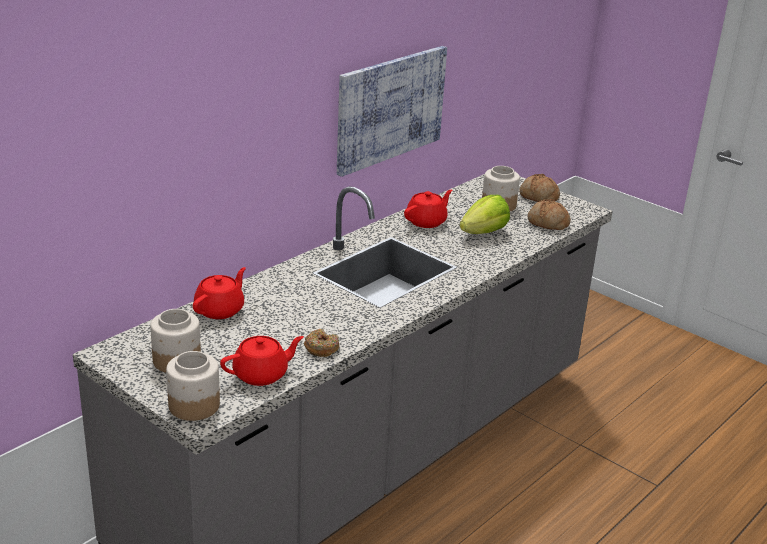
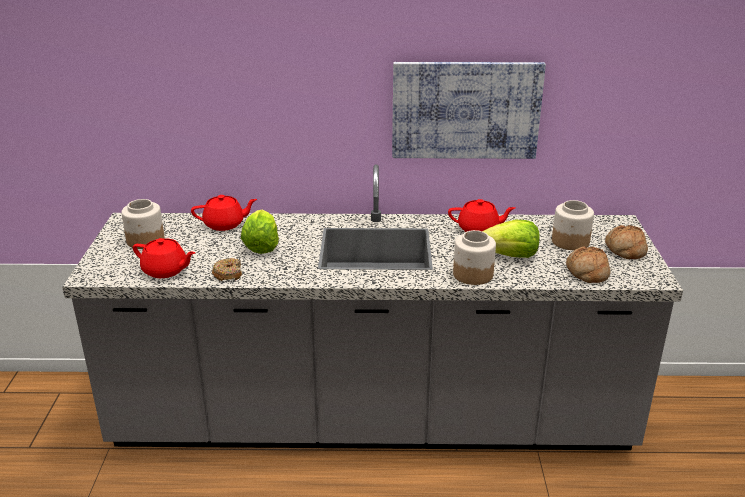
camera: 50 degrees right, 0 degrees up
(193, 405) = (100, 268): jar -> jar (472, 274)
(295, 312) = (262, 246): none -> lettuce

